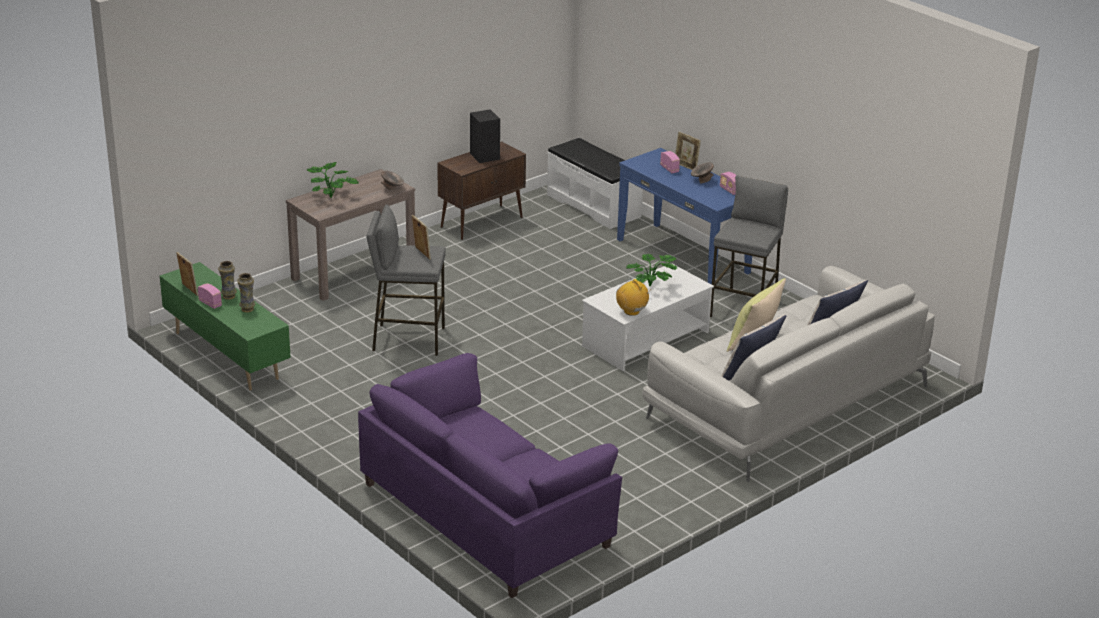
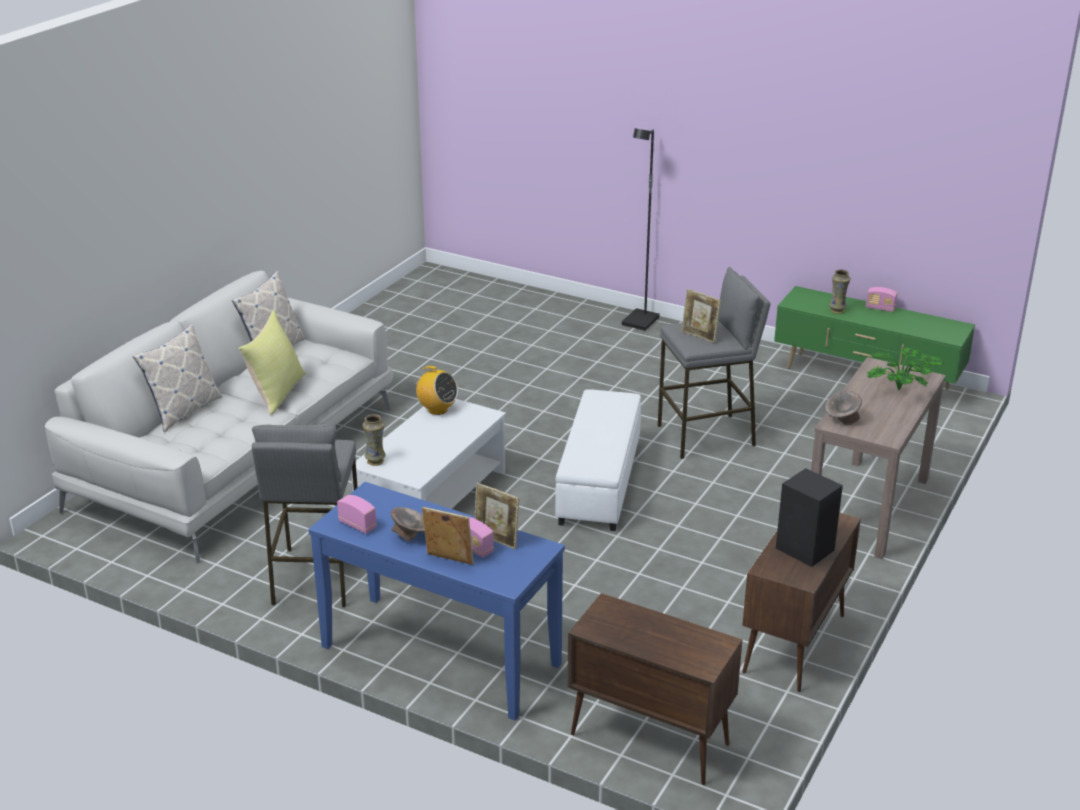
camera: 160 degrees right, 0 degrees up
(188, 290) = (921, 316): picture frame -> picture frame (496, 540)
(228, 296) = (874, 318): vase -> vase (376, 461)
(352, 459) = (641, 322): none -> black floor lamp
(486, 514) = (491, 308): purple sofa -> none
(518, 324) = (600, 482): none -> white ottoman
(594, 205) = (648, 739): white bench -> brown cabinet
(652, 287) = (428, 446): potted plant -> none

